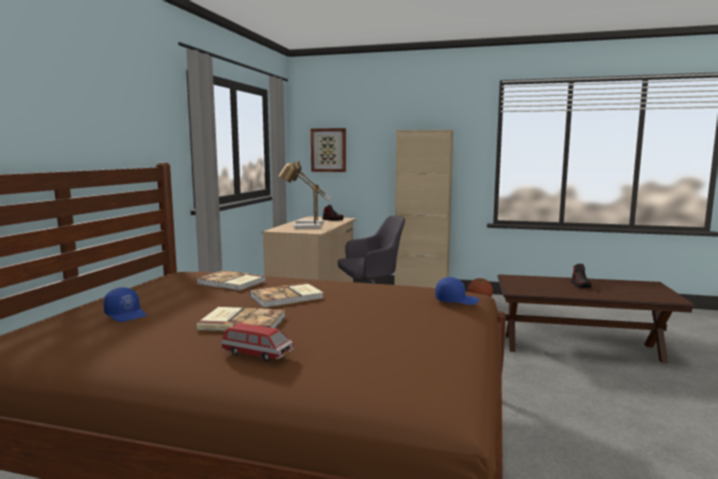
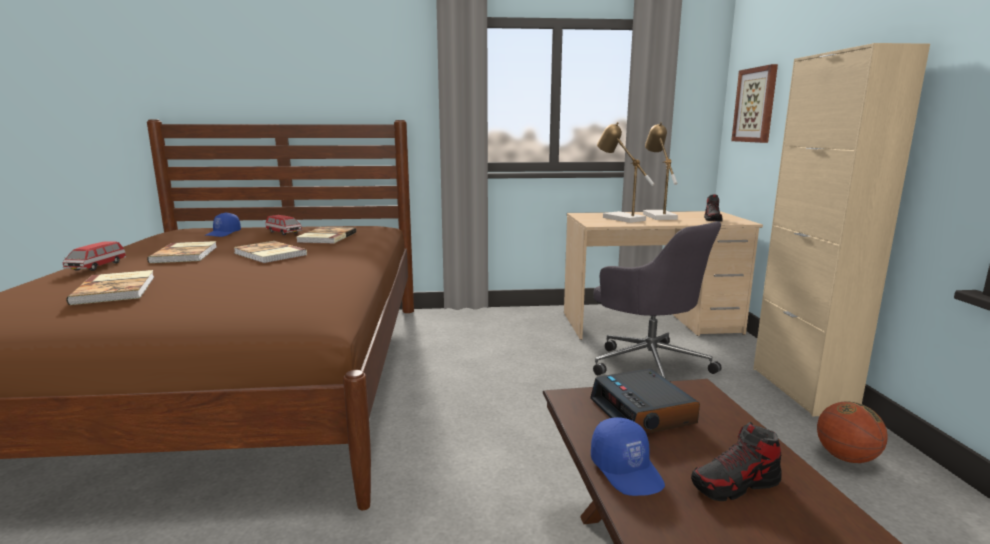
camera: 70 degrees right, 5 degrees up
(174, 294) = (284, 233): none -> toy car
(379, 336) = (117, 289): none -> book
(456, 301) = (252, 308): blue cap -> blue cap (627, 470)
(529, 285) = (643, 412): none -> alarm clock

